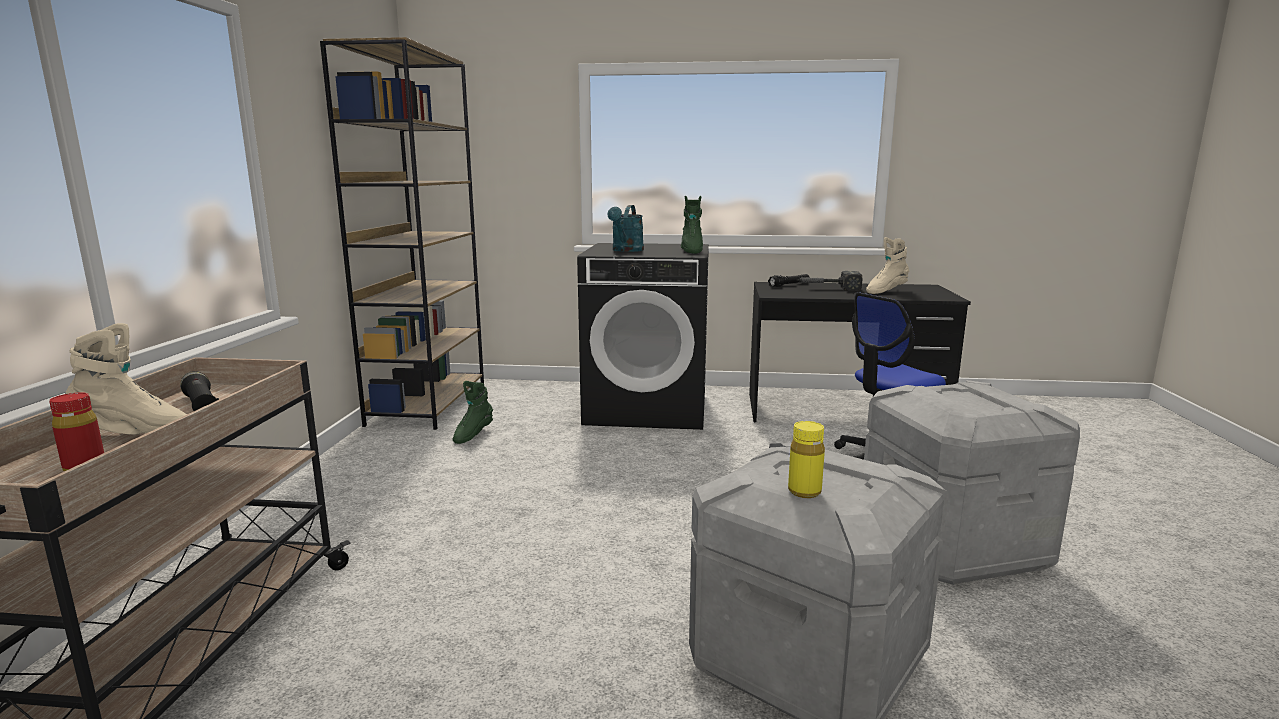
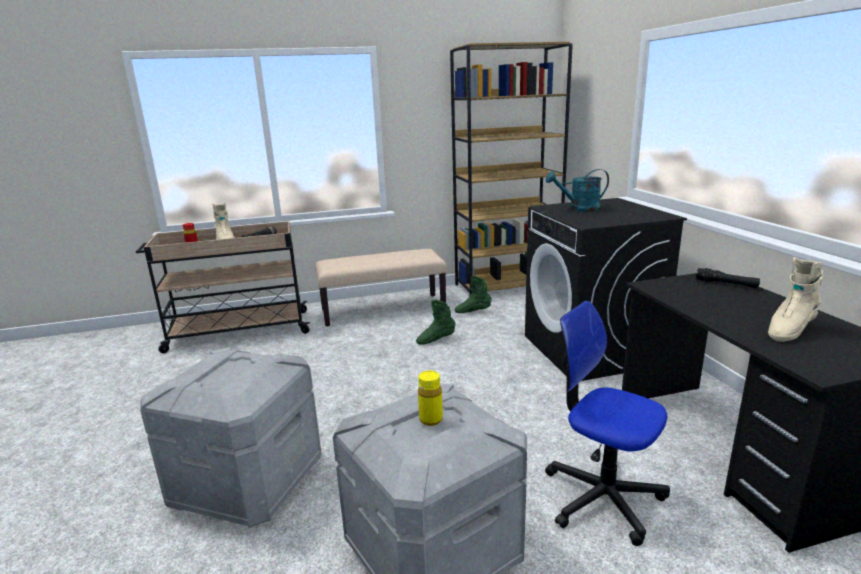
camera: 70 degrees right, 5 degrees up
(359, 487) = (383, 309): none -> beige bench
(691, 251) = (615, 221): green boot -> green boot (436, 340)
(804, 491) = (199, 367): yellow bottle -> yellow bottle (431, 419)
(827, 288) = (740, 301): hammer -> none
(885, 291) = (789, 330): beige boot -> beige boot turned 75 degrees counterclockwise

